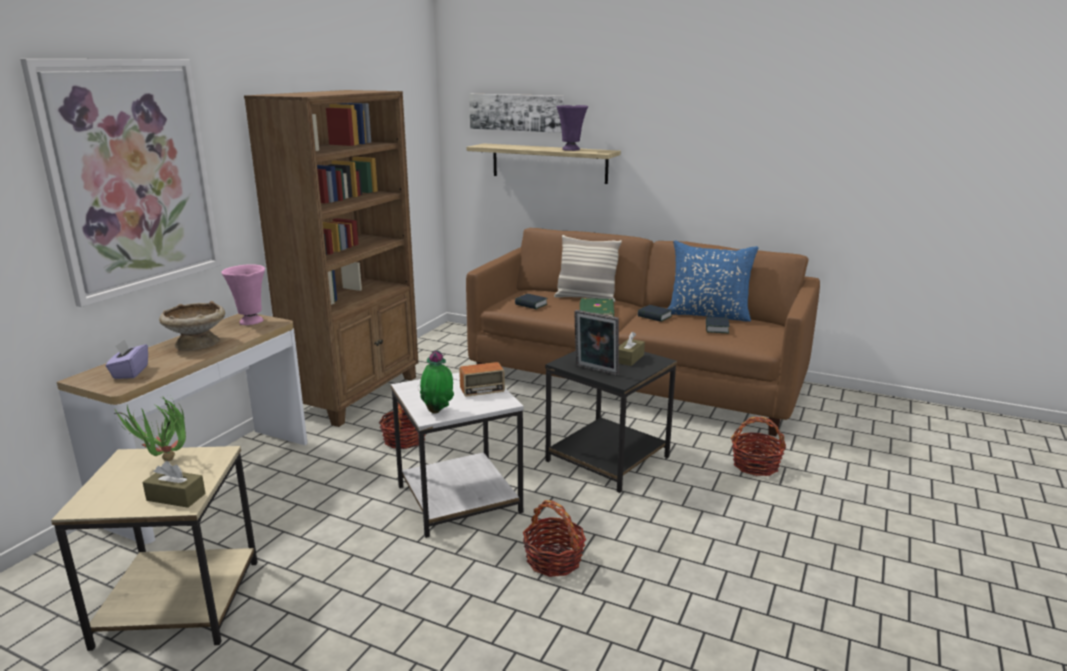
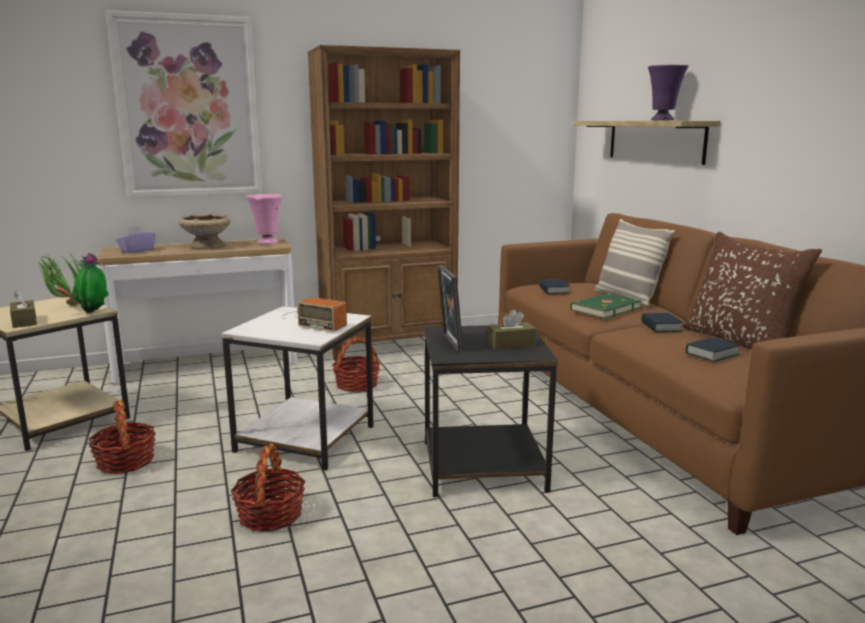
camera: 45 degrees right, 5 degrees down
(438, 411) = (257, 329): potted plant -> potted plant (94, 313)
(516, 112) = (633, 82): picture -> none
(708, 314) = (740, 341): blue pillow -> brown pillow
(755, 465) = (639, 549): basket -> basket (125, 462)

